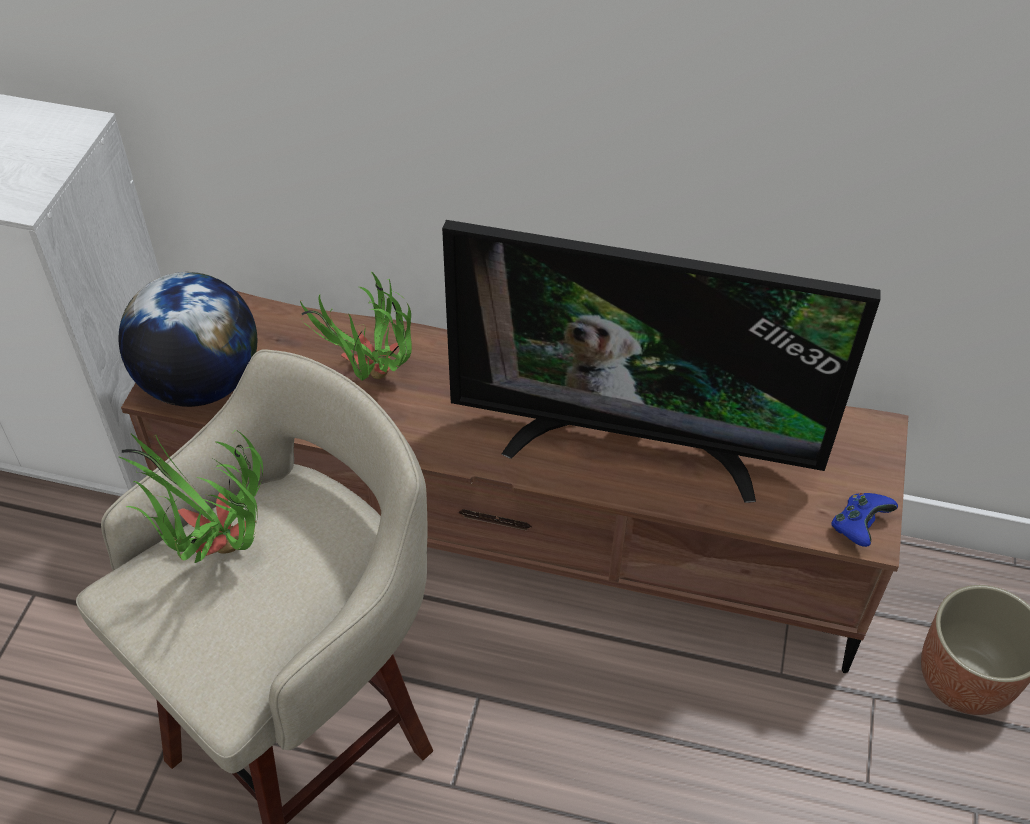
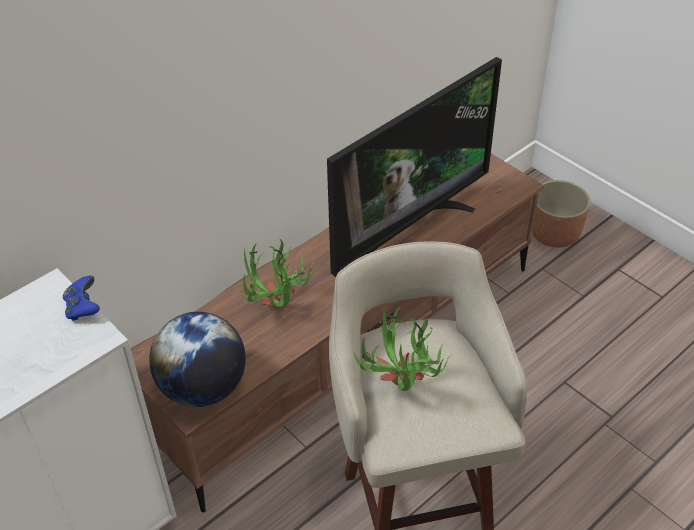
camera: 55 degrees left, 5 degrees down
(858, 526) = (514, 185): blue game controller -> blue game controller (83, 308)

